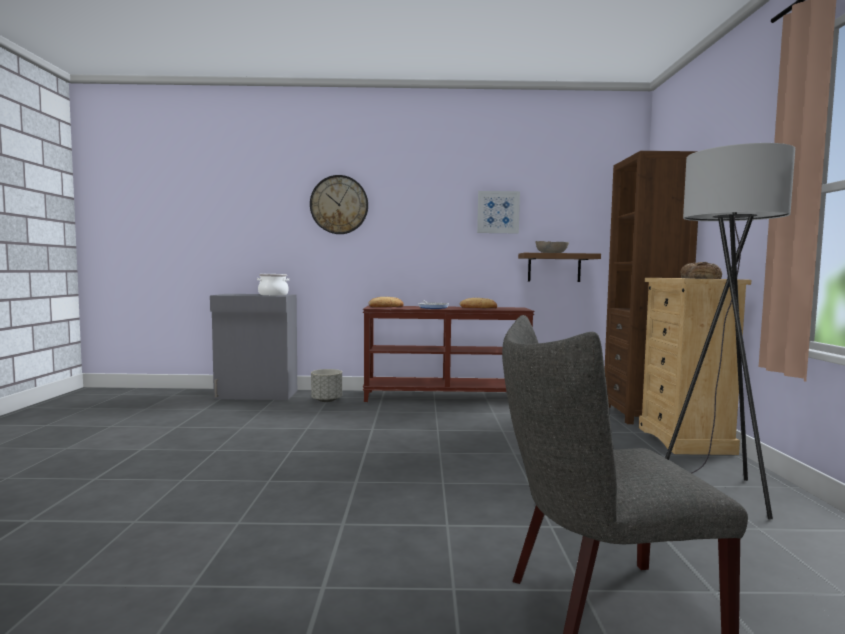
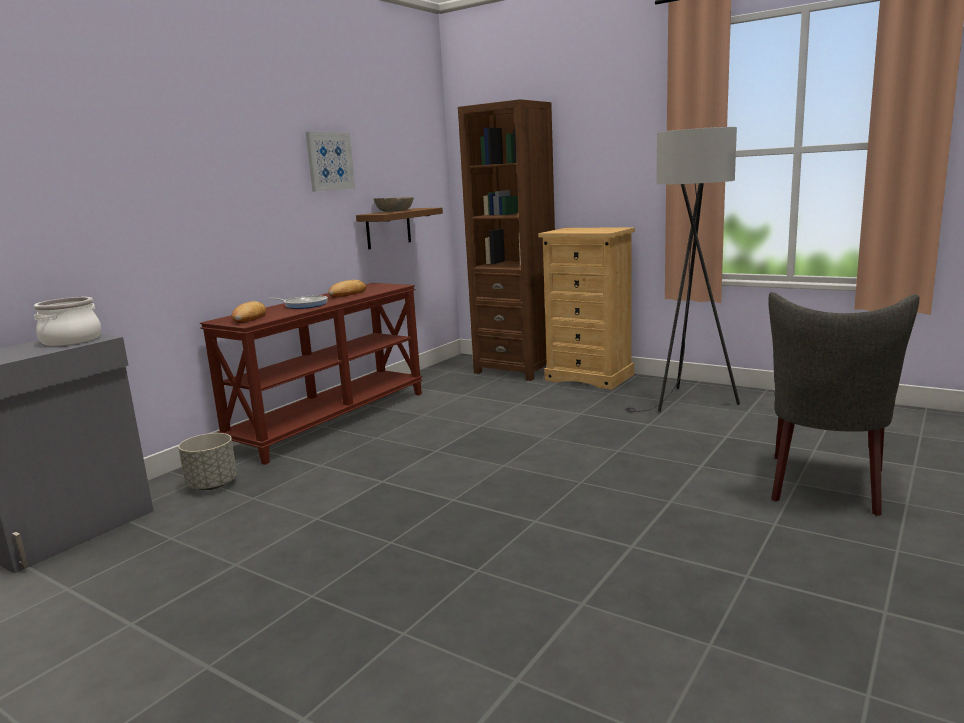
camera: 55 degrees left, 10 degrees up
(339, 205) = (122, 157): wall clock -> none
(699, 278) = (601, 230): bread -> none

